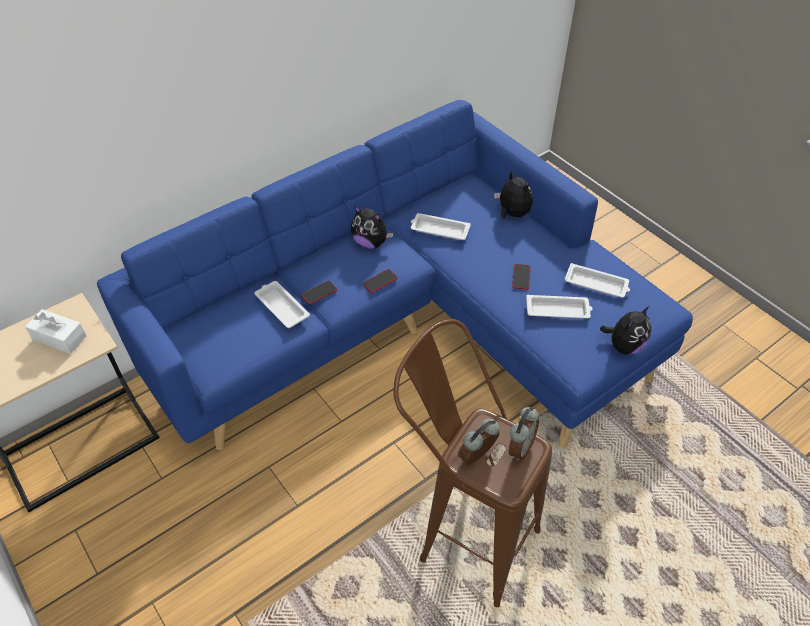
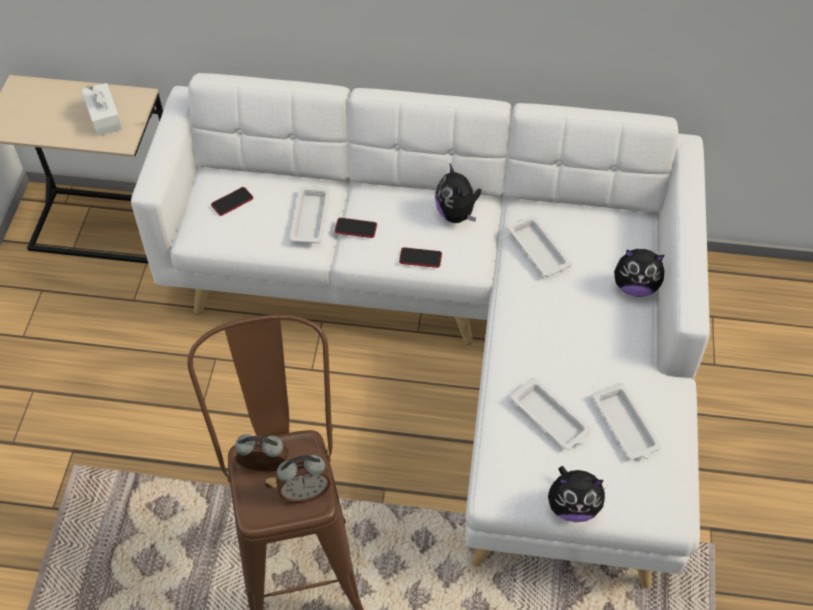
camera: 45 degrees right, 5 degrees up
(415, 334) = (466, 344): blue sofa -> white sofa
(512, 214) = (635, 286): plush toy -> plush toy turned 90 degrees clockwise
(521, 277) = (557, 357): phone -> phone (232, 202)

